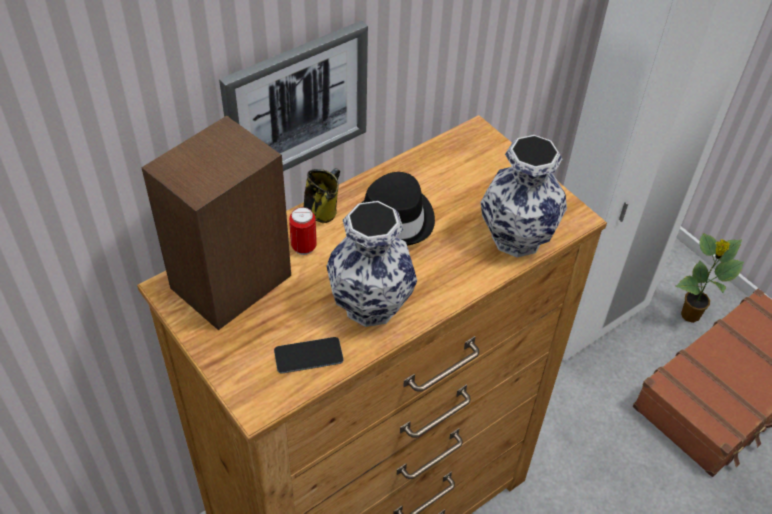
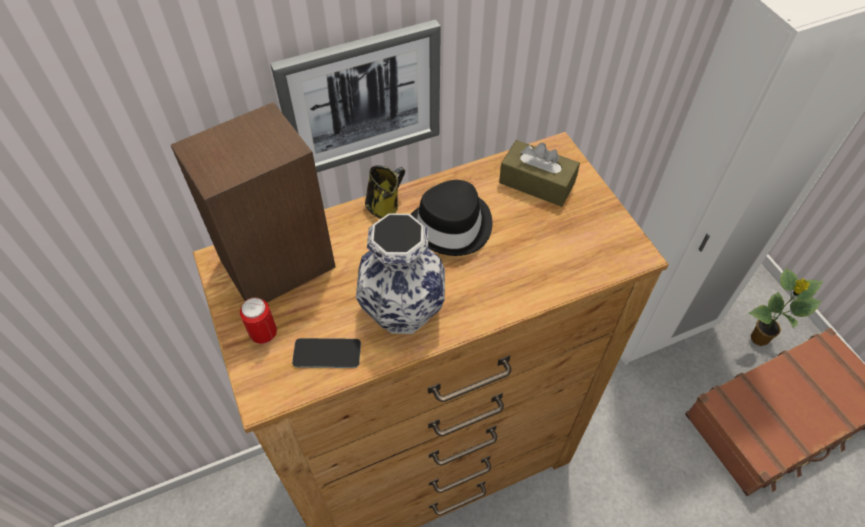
camera: 15 degrees right, 5 degrees up
(304, 247) = (356, 240): can -> can (264, 334)
(465, 167) = (536, 183): none -> brown tissue box
(517, 236) = (570, 264): vase -> none

